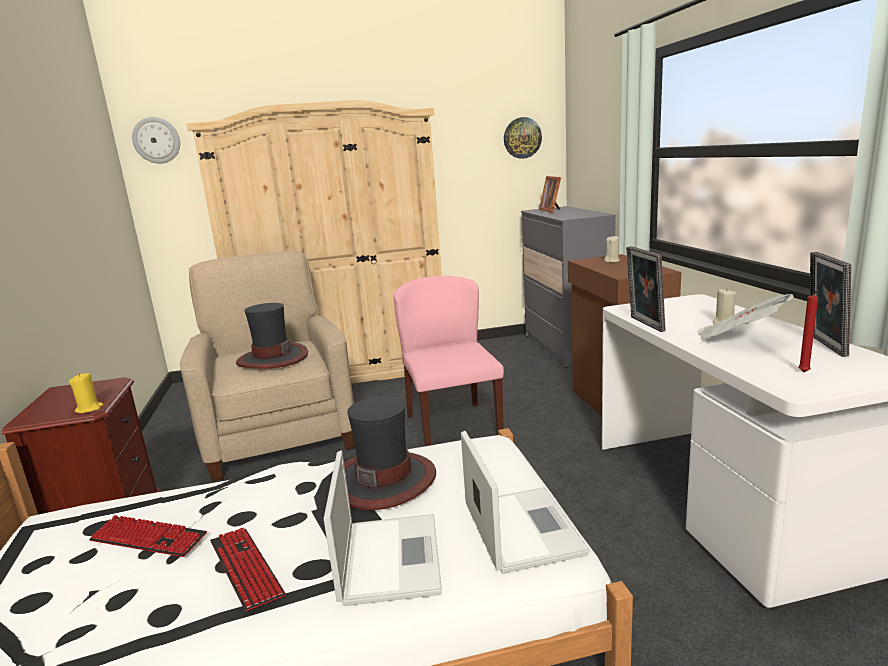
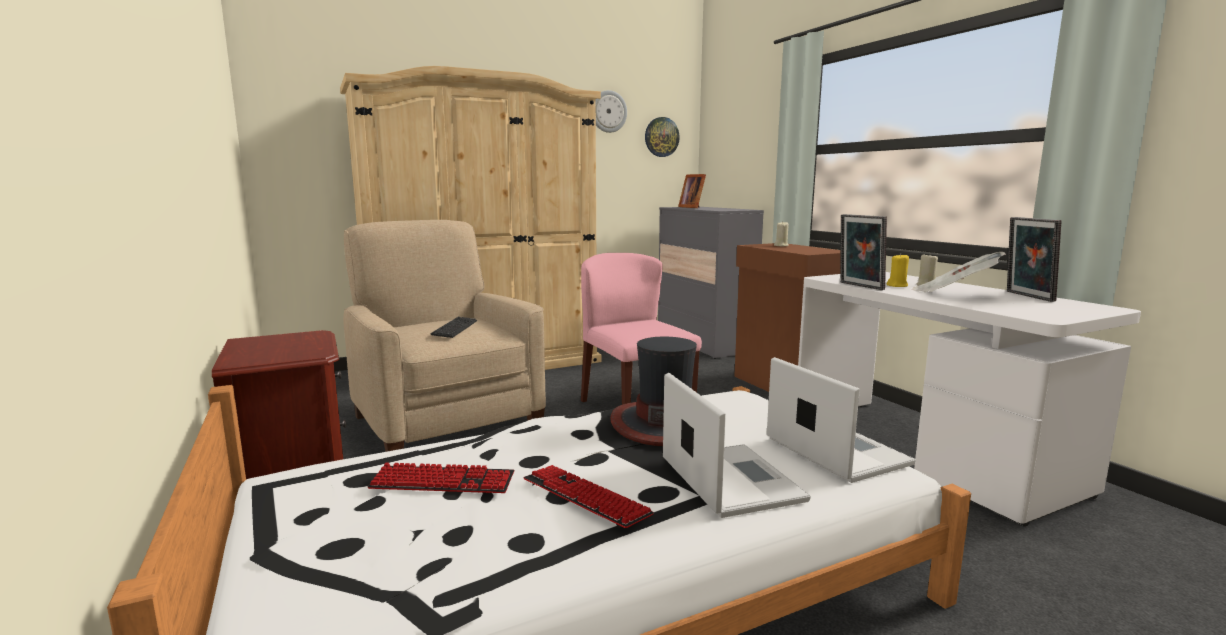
camera: 15 degrees left, 5 degrees down
(89, 409) = (314, 353): yellow candle -> yellow candle (897, 286)
(156, 140) = (283, 94): wall clock -> wall clock (608, 111)
(272, 358) = (455, 329): hat -> keyboard
(804, 373) = (1037, 309): red candle -> none

